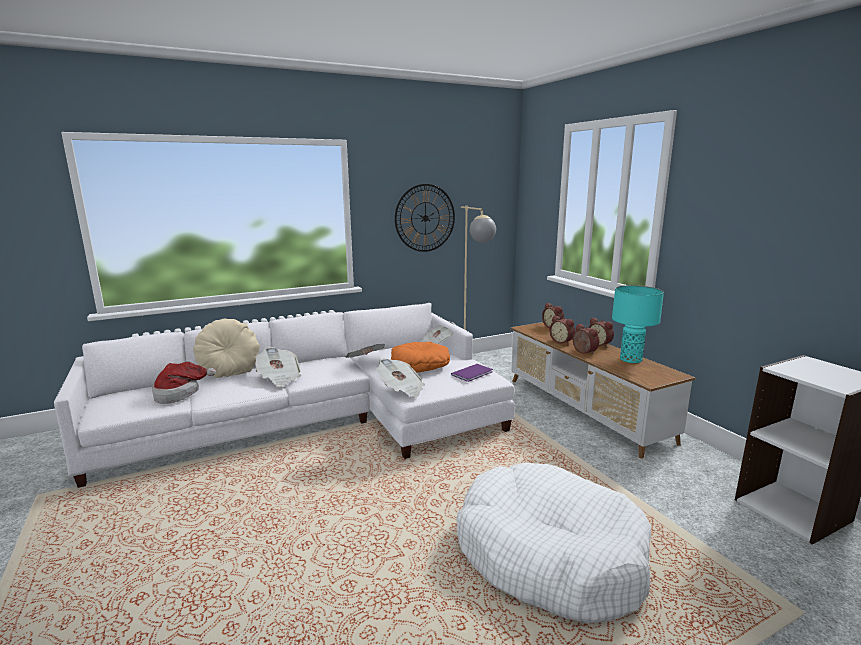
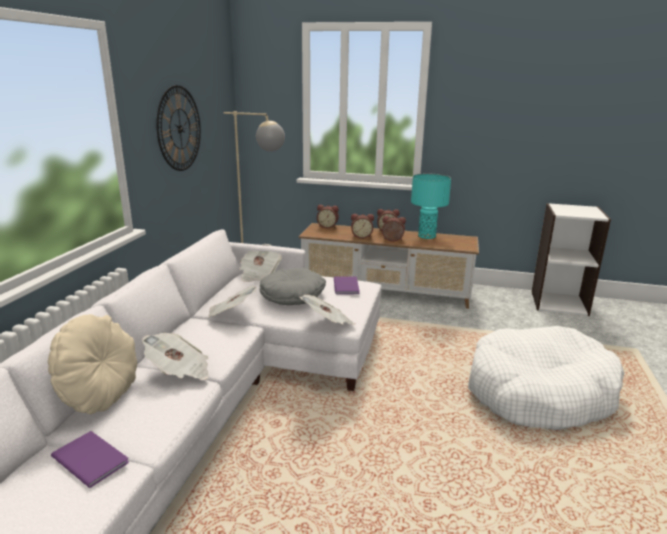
camera: 50 degrees left, 5 degrees up
(180, 393) = (91, 457): hat -> purple book
(420, 365) = (291, 296): orange pillow -> grey pillow

